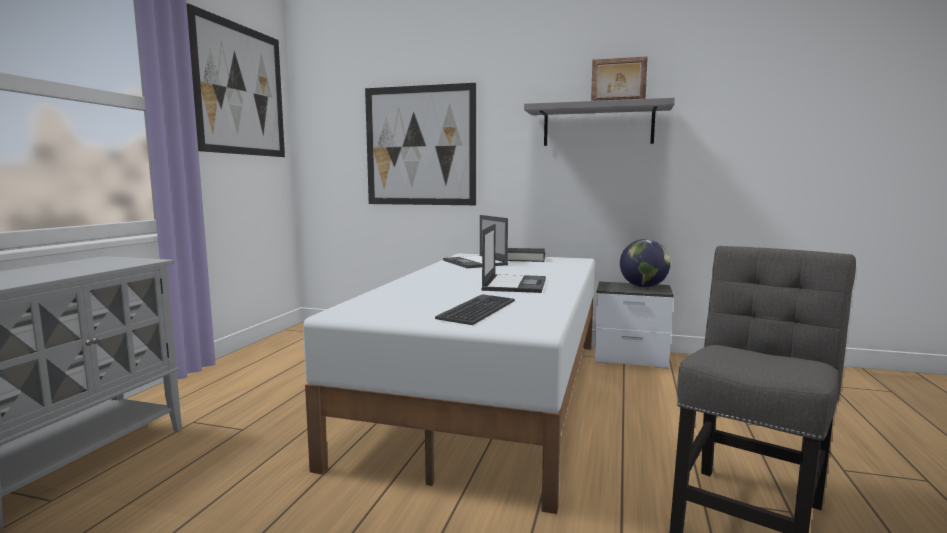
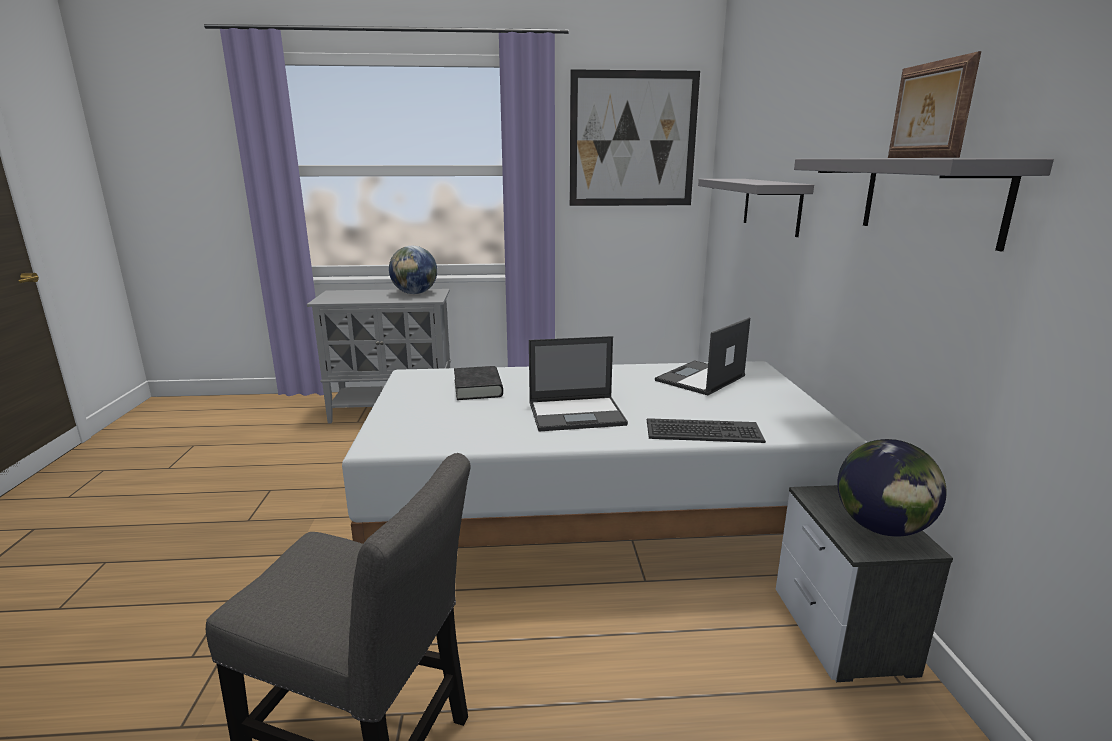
camera: 70 degrees right, 10 degrees up
(86, 263) = (415, 293): none -> globe
(420, 146) = (771, 205): picture -> grey shelf
(478, 310) = (439, 414): keyboard -> keyboard (703, 432)
(525, 259) = (773, 398): black book -> black book (478, 388)

